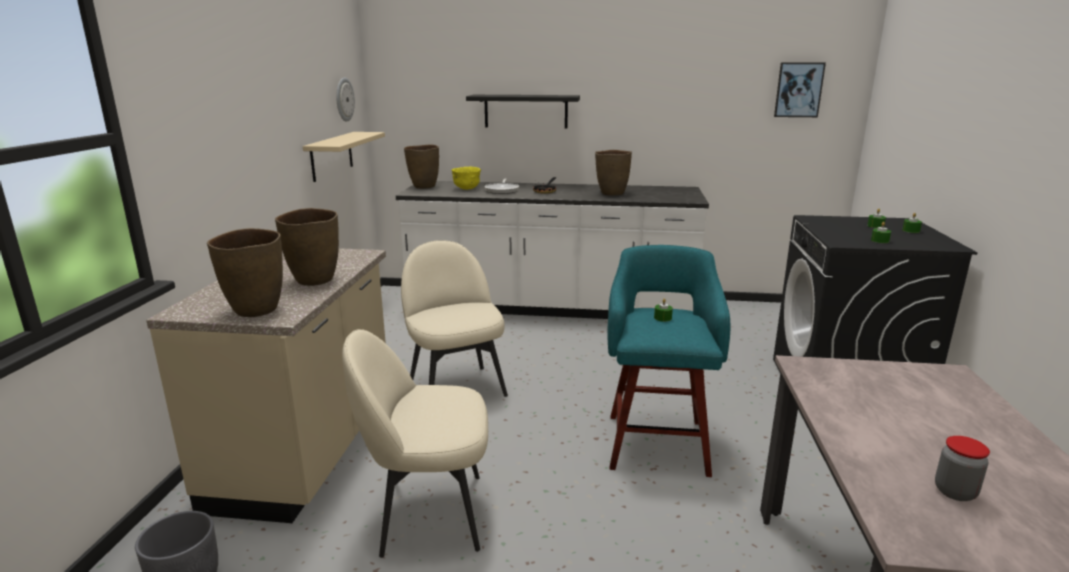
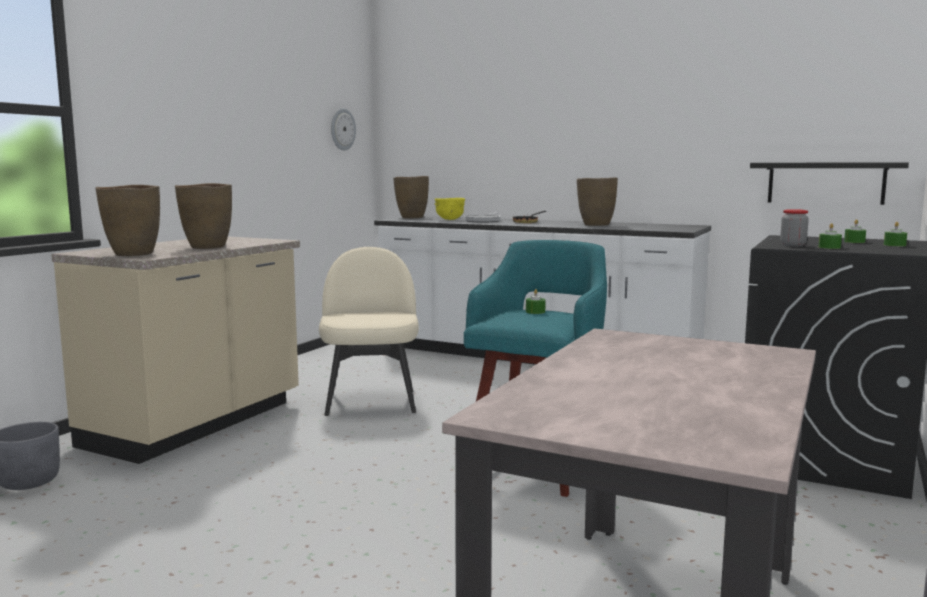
camera: 20 degrees right, 10 degrees down
(332, 156) = (318, 179): beige shelf -> none
(428, 513) = (255, 476): beige chair -> none
(526, 111) = (523, 142): black shelf -> black shelf (825, 183)
(798, 90) = (833, 109): picture -> none
(955, 492) = (606, 402): jar -> jar (793, 245)

